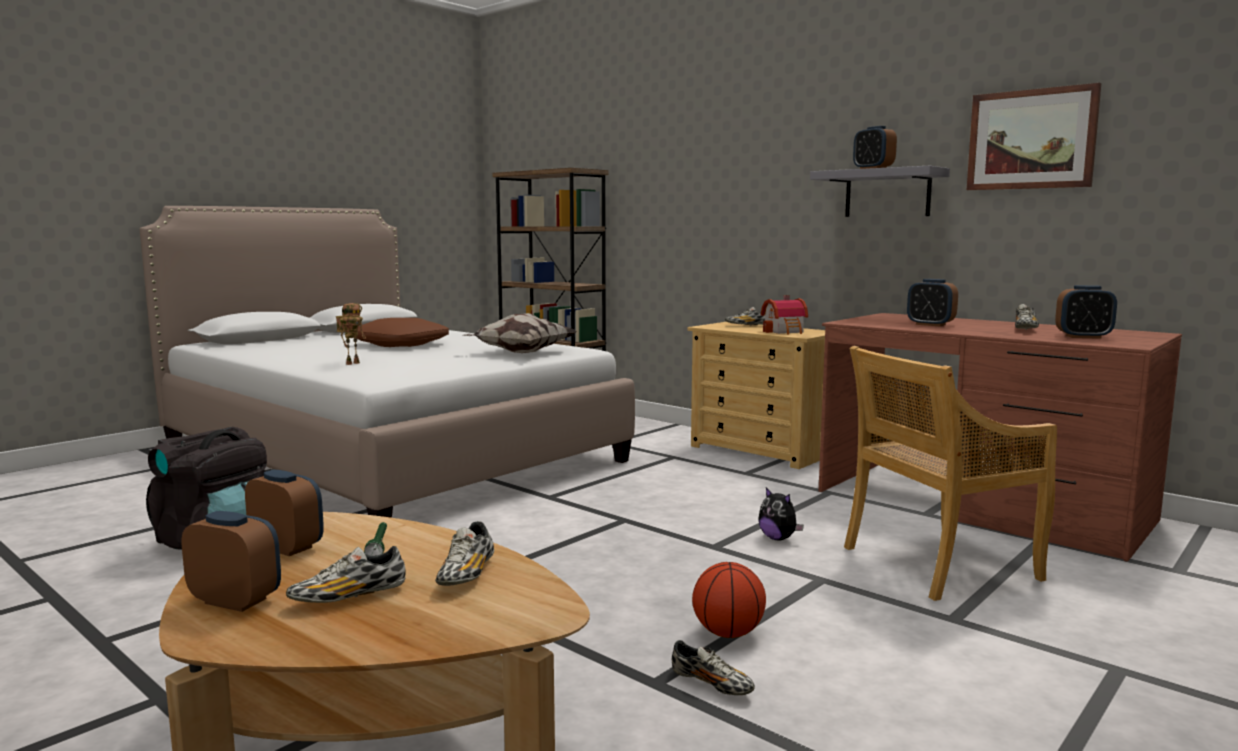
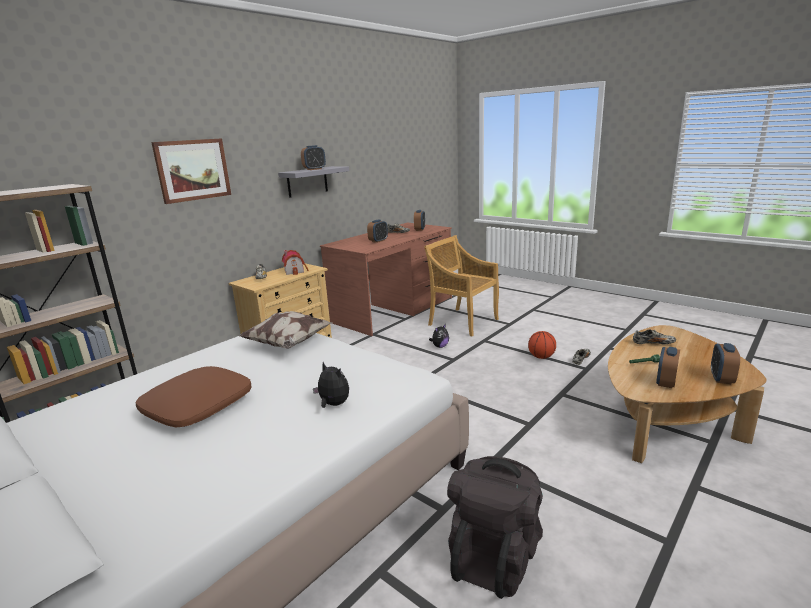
camera: 90 degrees left, 10 degrees up
(349, 597) = (693, 359): shoe -> none
(352, 363) = (333, 404): toy robot -> plush toy
(937, 564) = (462, 322): beige chair -> beige chair turned 150 degrees clockwise
(1031, 139) = (357, 151): picture -> picture (193, 170)

